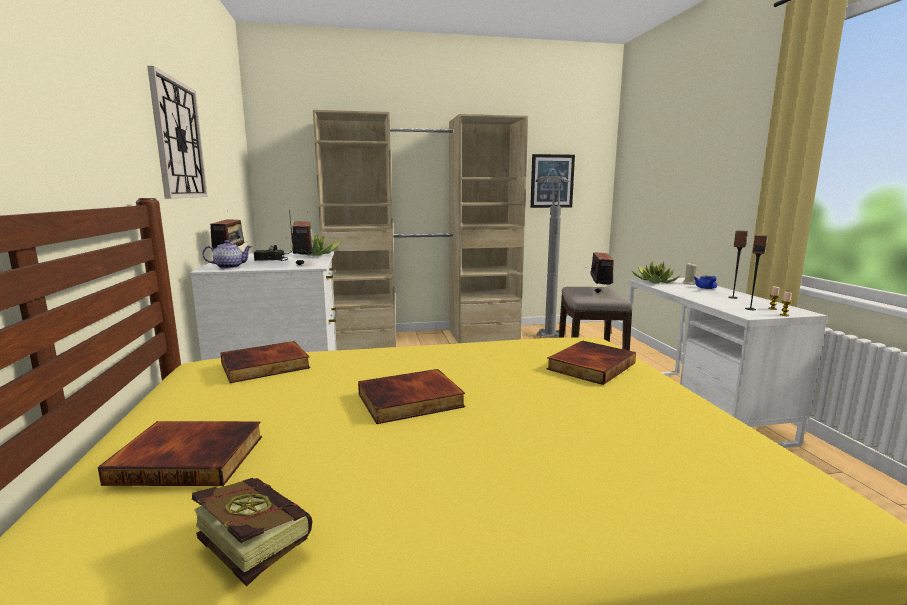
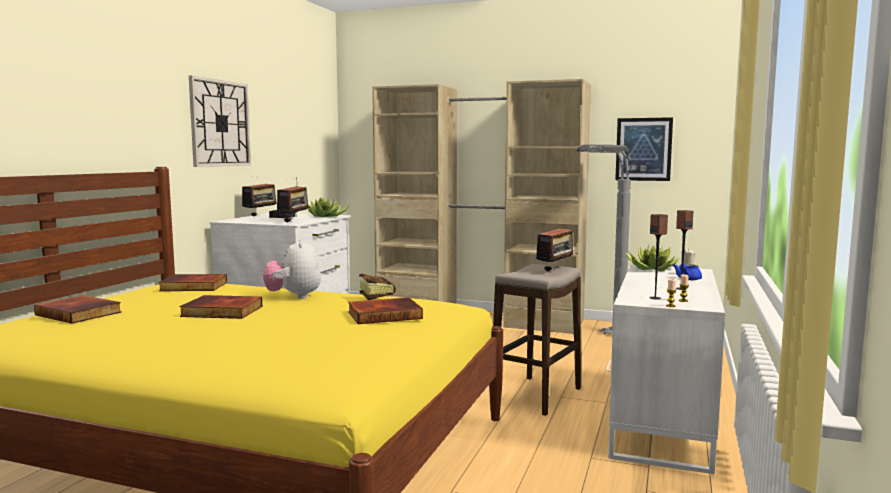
camera: 30 degrees right, 5 degrees down
(229, 267) = (241, 220): teapot -> none
(248, 544) = (44, 339): book -> book (375, 298)
(432, 359) = (293, 296): none -> plush toy

